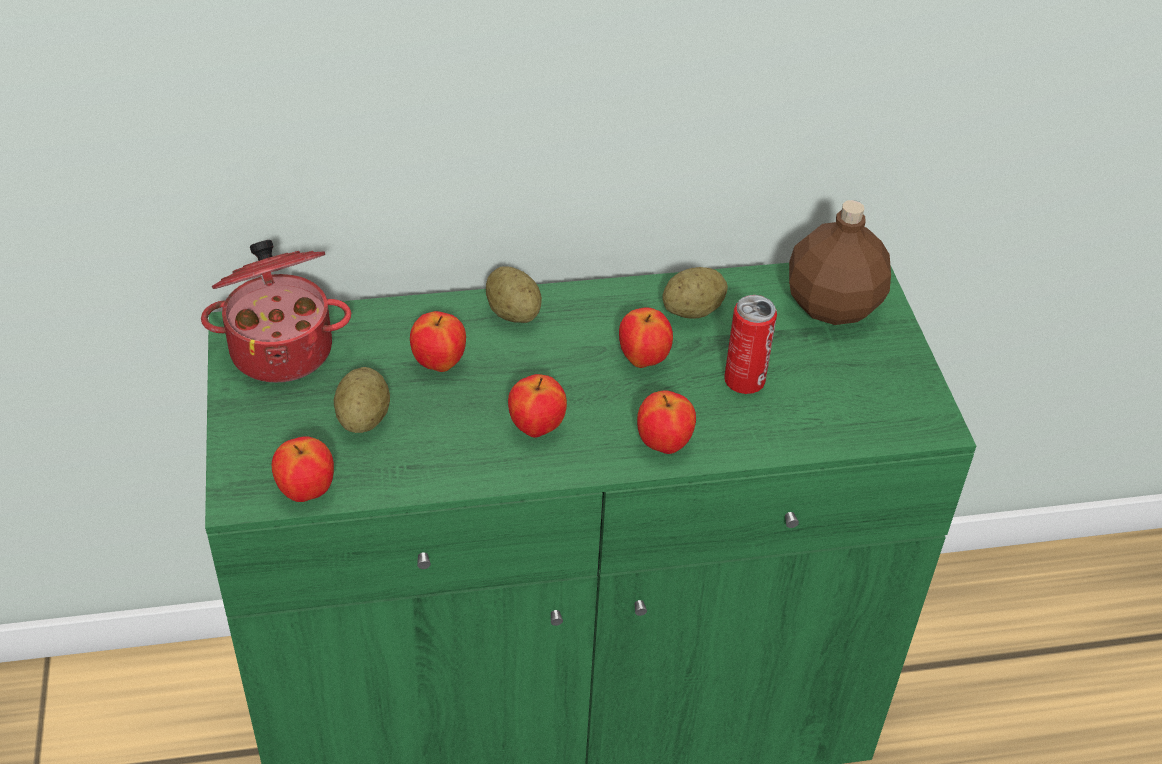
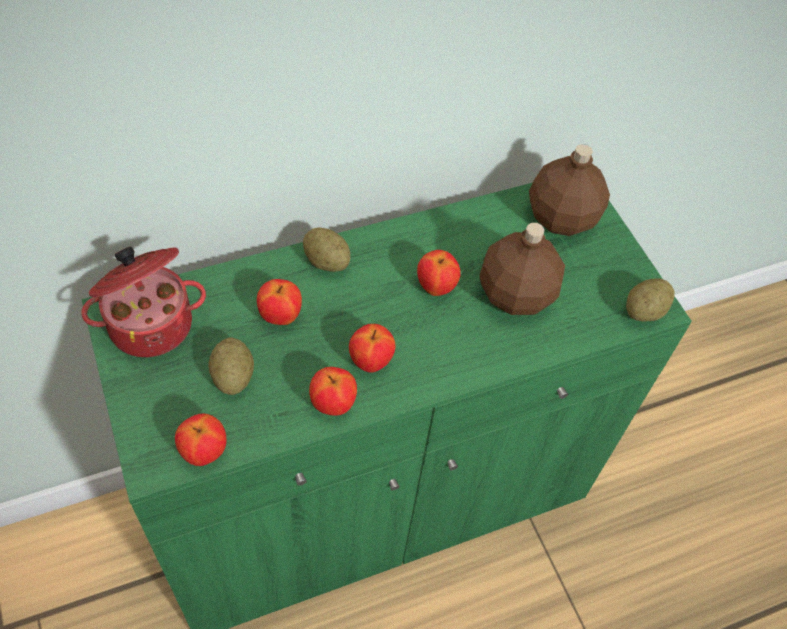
camera: 15 degrees left, 10 degrees up
(663, 444) = (470, 359): apple -> apple (333, 404)
(693, 311) = (461, 238): potato -> potato (644, 311)
(744, 381) = (514, 294): can -> brown bottle

